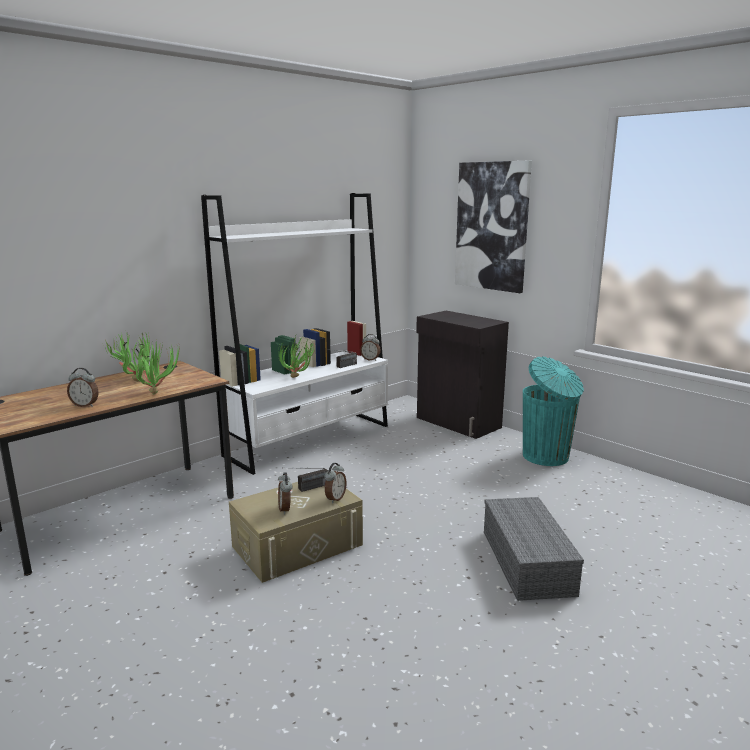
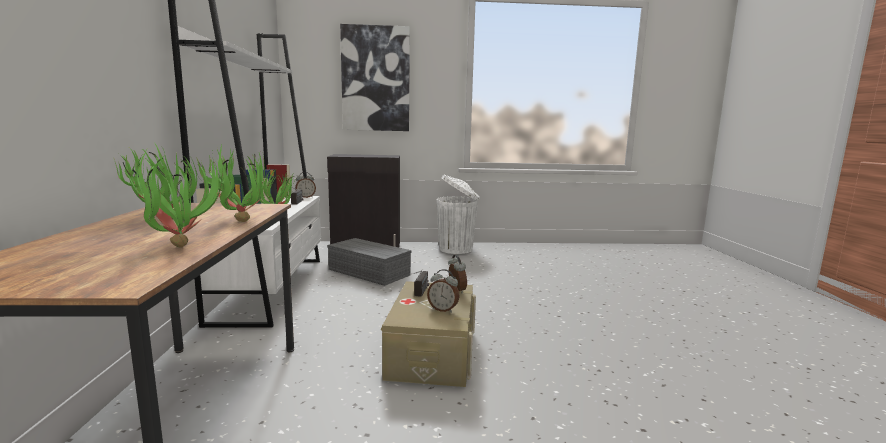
camera: 50 degrees left, 5 degrees down
(85, 405) = (180, 244): alarm clock -> potted plant
(529, 562) = (563, 296): grey storage box -> grey storage box (370, 272)
(547, 457) = (457, 249): turquoise trash can -> white trash can

